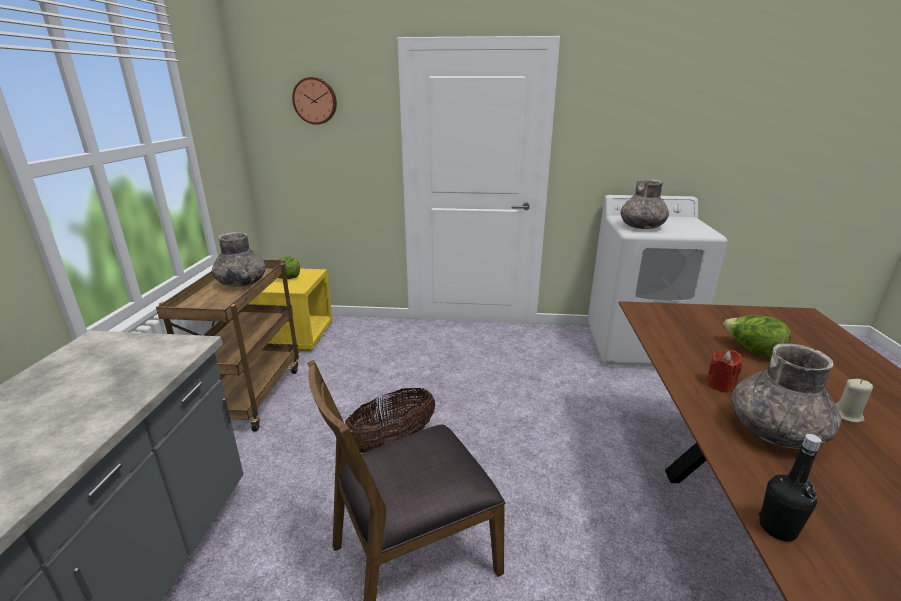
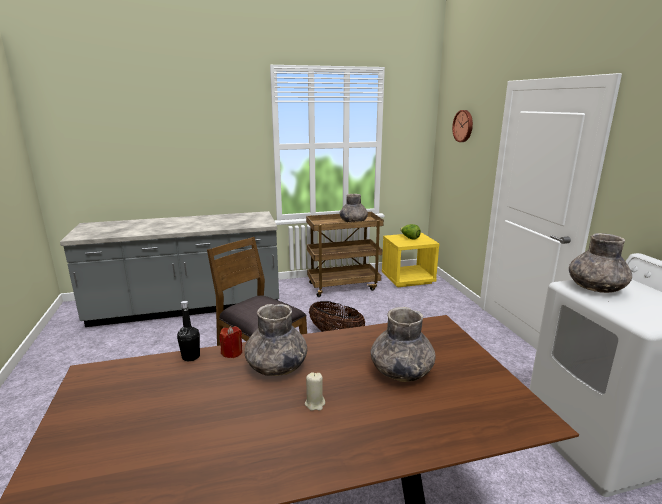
camera: 70 degrees right, 5 degrees down
(720, 385) = (329, 351): red candle -> red candle (232, 352)
(752, 351) = (401, 371): lettuce -> grey vase

